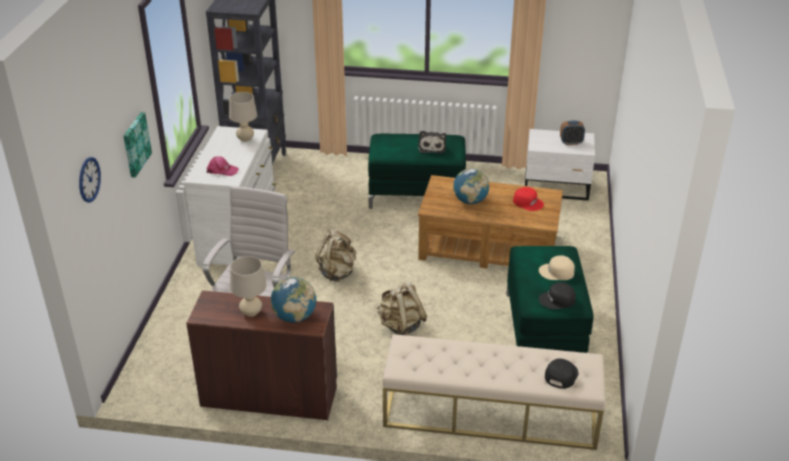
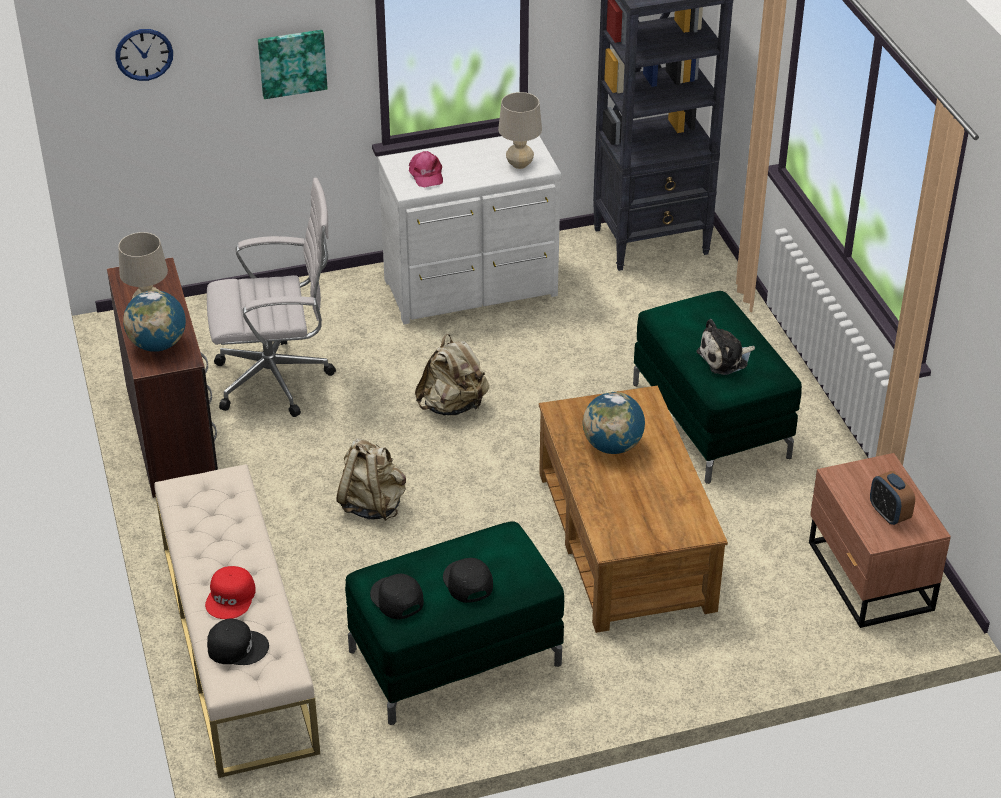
camera: 65 degrees right, 5 degrees up
(528, 202) = (657, 510): red cap -> red cap (231, 597)
(557, 187) = (868, 578): white nightstand -> brown nightstand
(557, 272) = (467, 582): beige cap -> black cap

